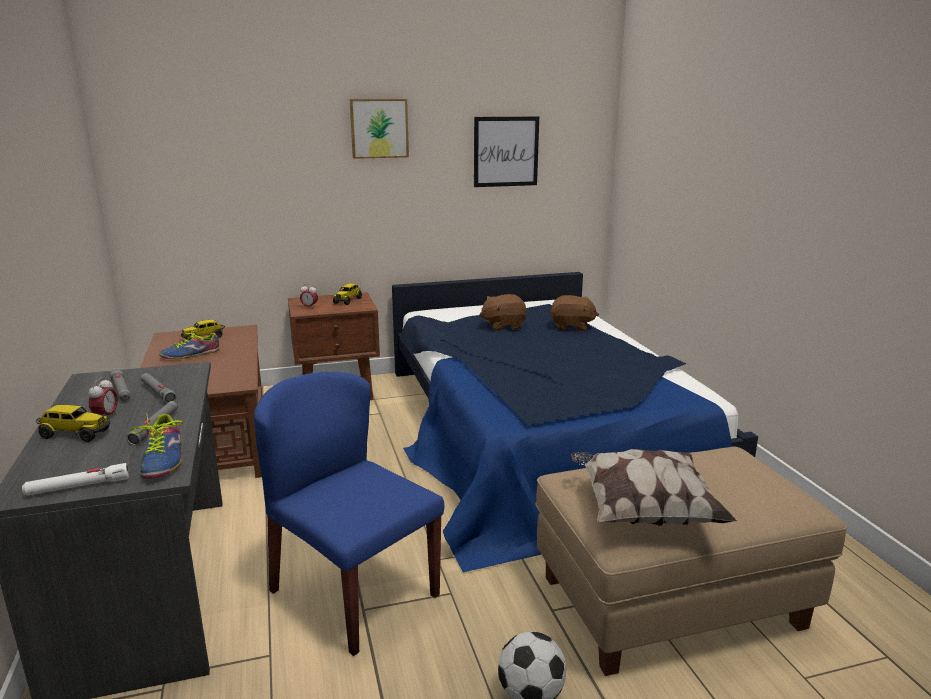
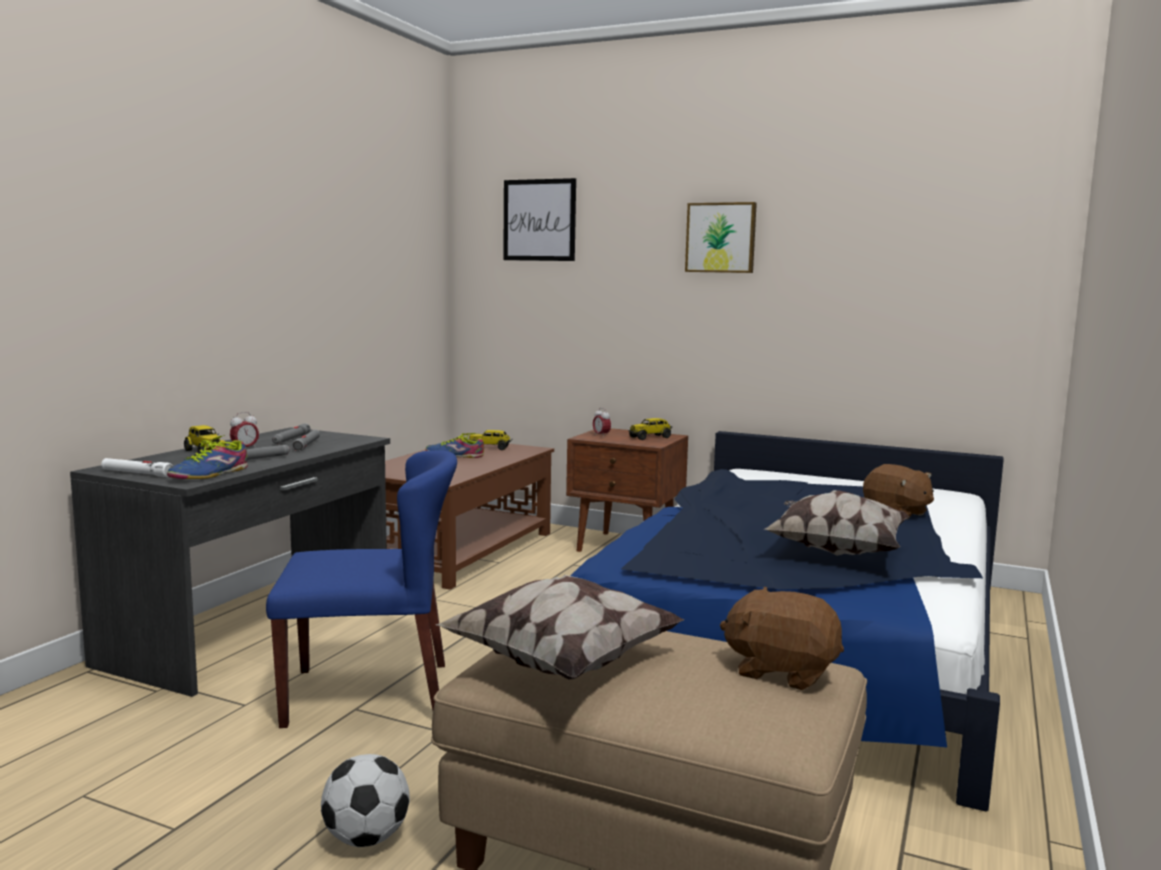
camera: 40 degrees right, 10 degrees down
(353, 592) = (370, 694): blue chair -> blue chair turned 90 degrees clockwise
(503, 326) = (802, 494): brown plush toy -> brown plush toy (781, 671)
(506, 151) = (890, 271): picture -> picture (539, 220)
(604, 368) = (835, 551): none -> pillow

